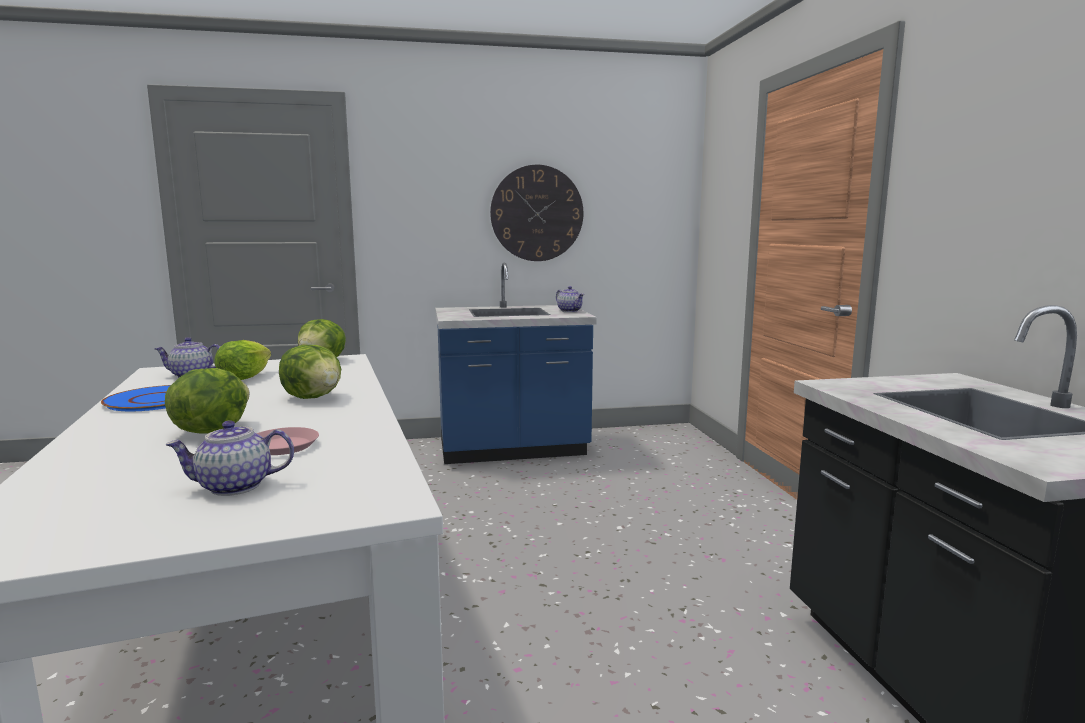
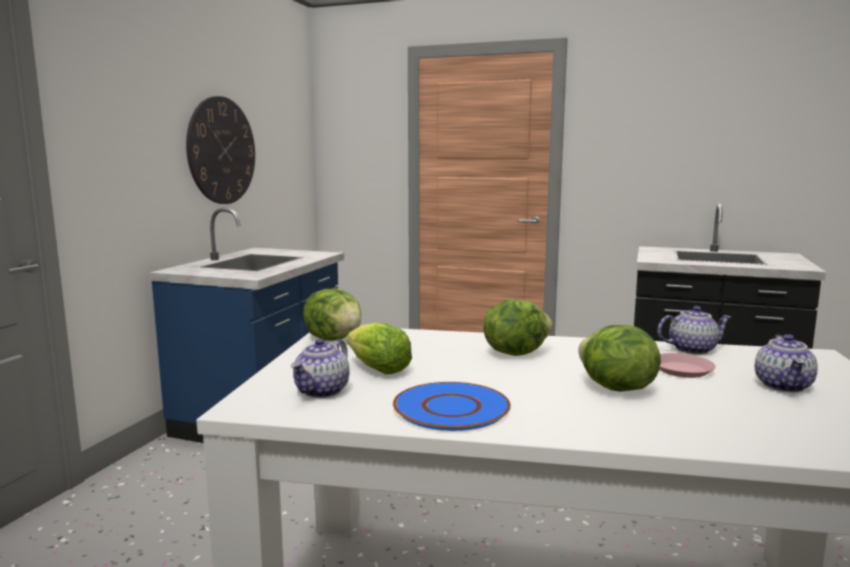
camera: 60 degrees left, 0 degrees up
(570, 311) = (294, 252): teapot -> teapot (692, 349)

